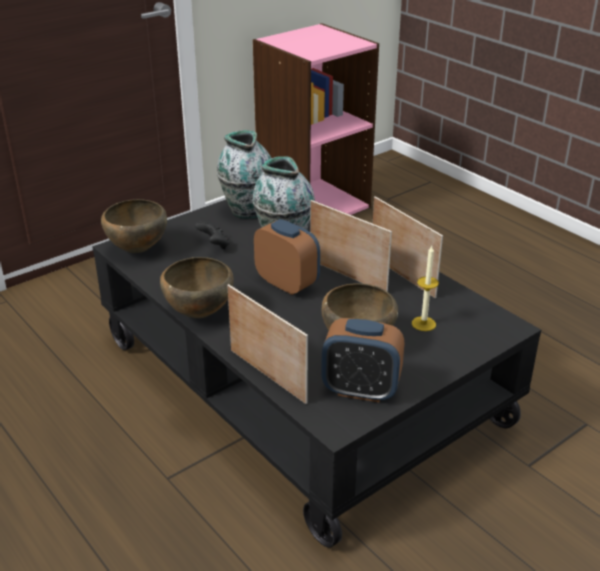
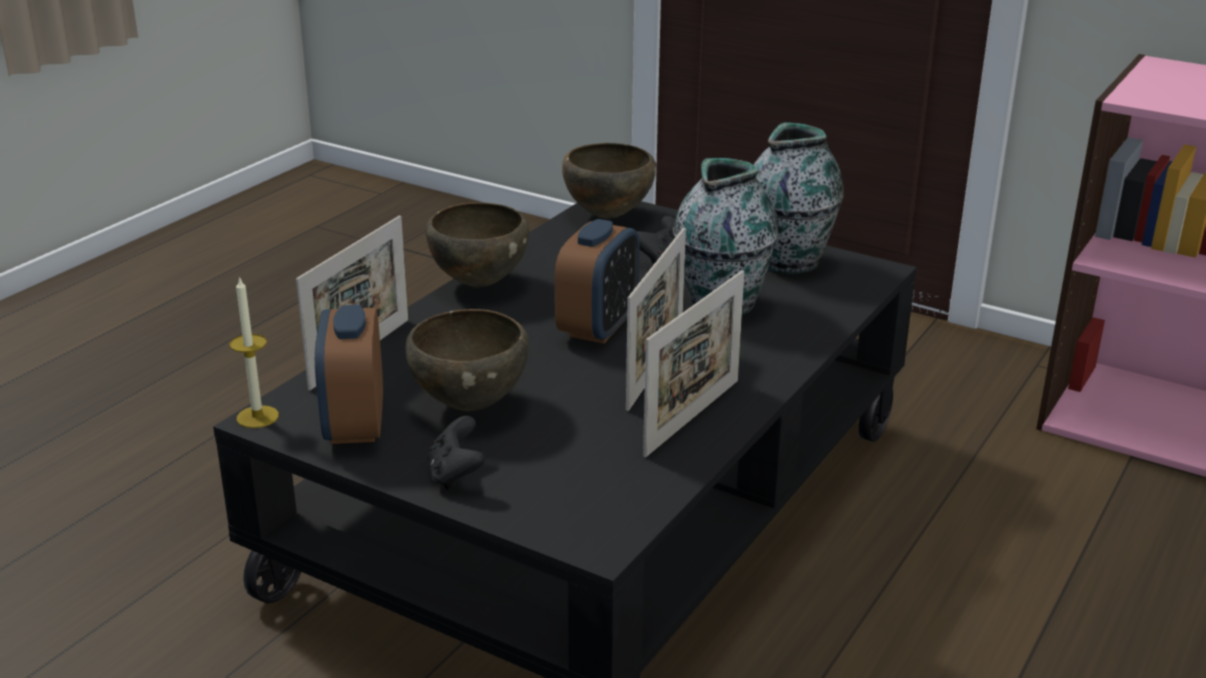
camera: 70 degrees right, 5 degrees down
(423, 324) = (556, 455): candle -> candle (257, 417)
(432, 360) = (455, 475): none -> black game controller

